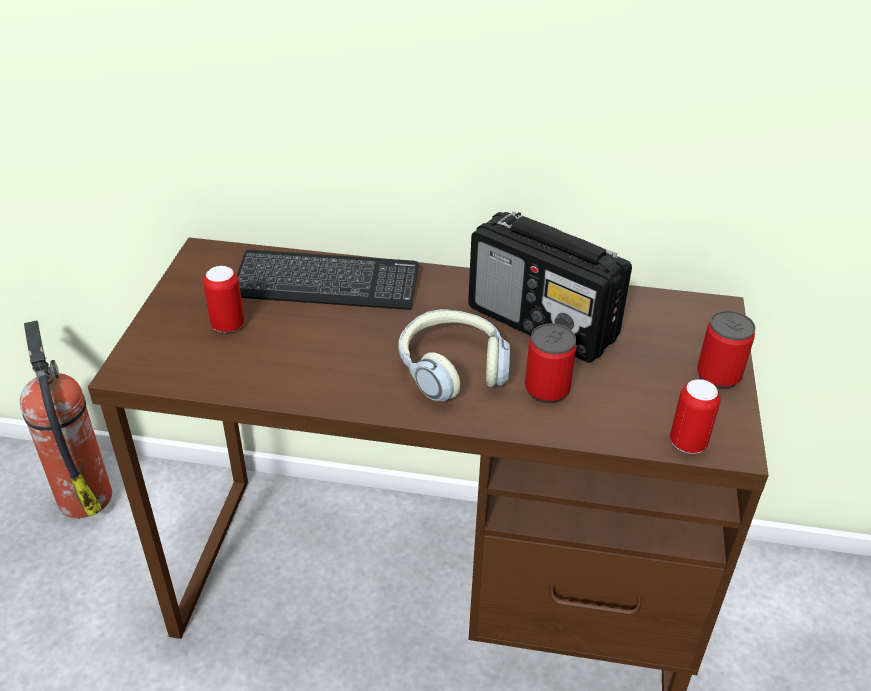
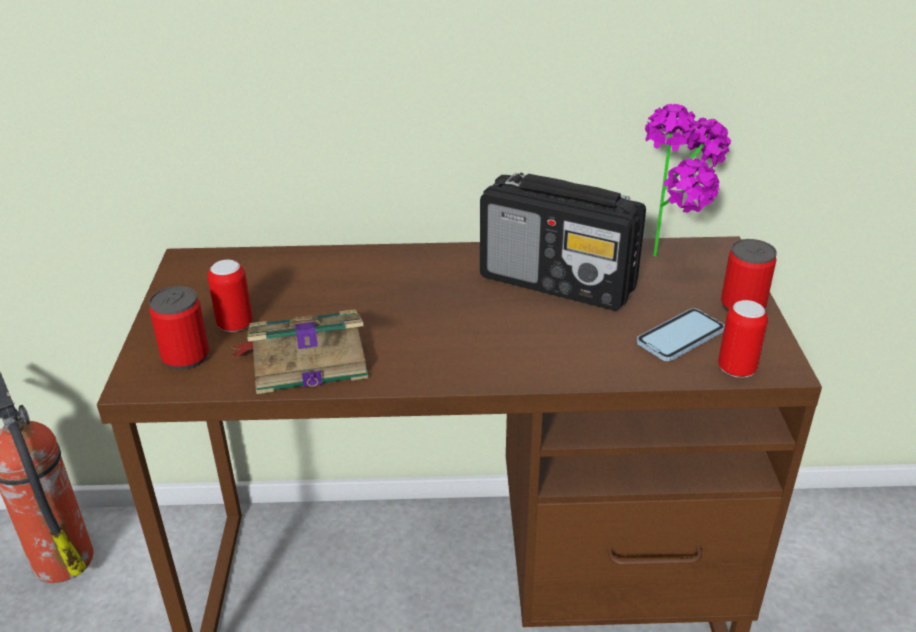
camera: 10 degrees left, 5 degrees down
(281, 369) = (305, 359): none -> book
(326, 284) = (327, 274): keyboard -> none
(452, 367) = (482, 333): headphones -> none
(547, 389) = (583, 340): can -> can (186, 357)
(643, 400) = (680, 337): none -> phone
(668, 313) = (675, 258): none -> potted plant

